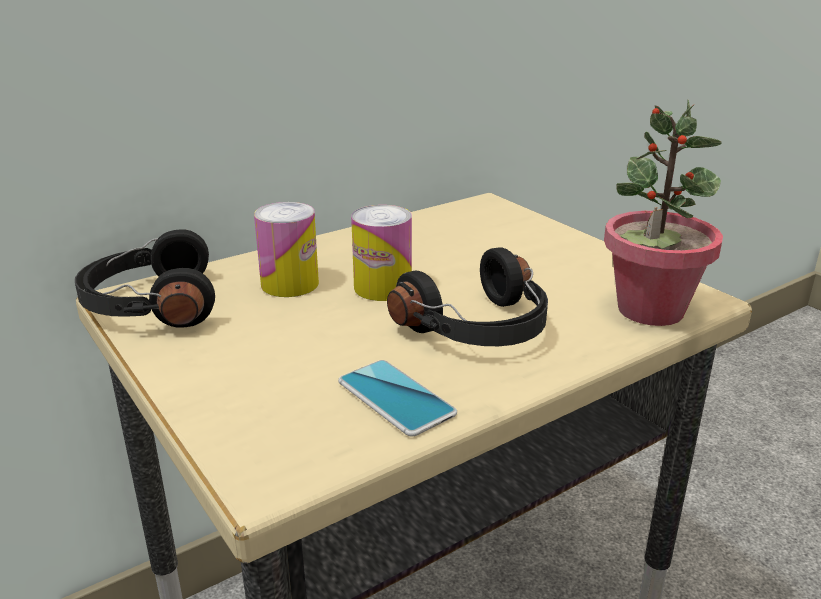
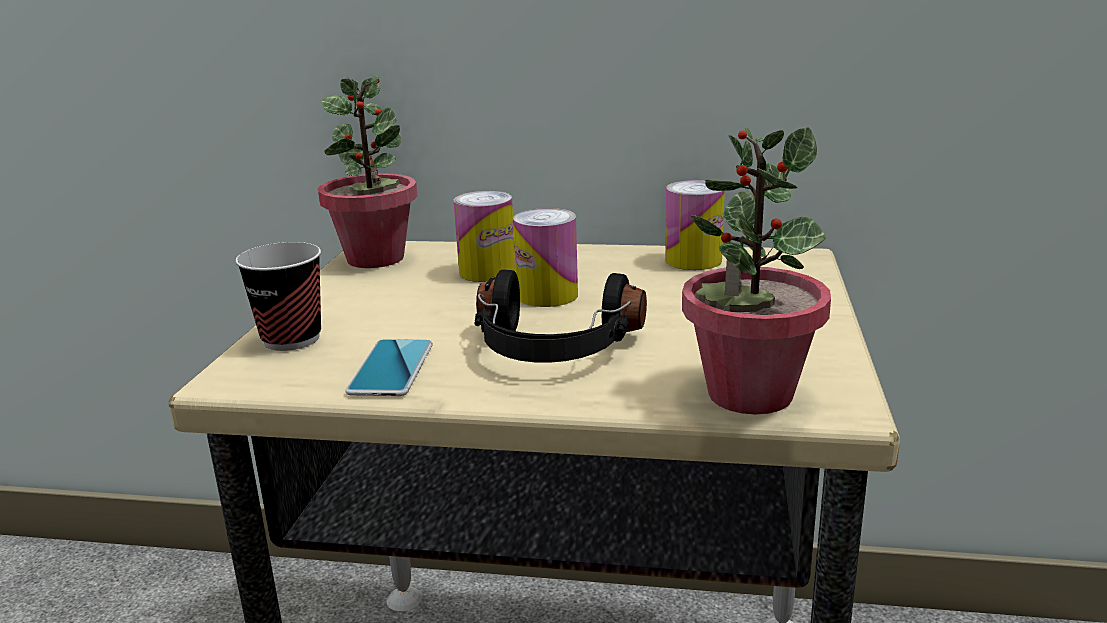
camera: 45 degrees right, 5 degrees down
(150, 305) = (376, 258): black headphones -> potted plant
(242, 414) = (291, 339): none -> cup
(427, 225) = (693, 260): none -> can

